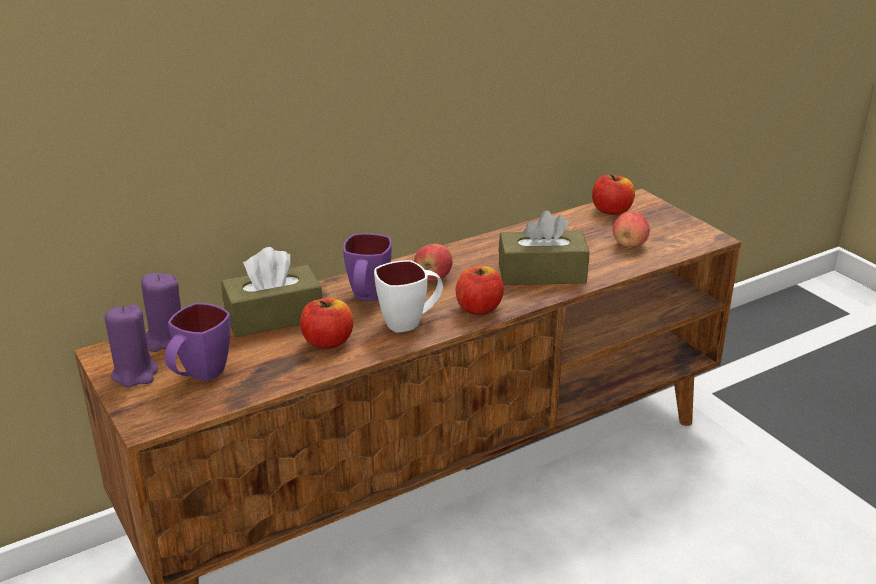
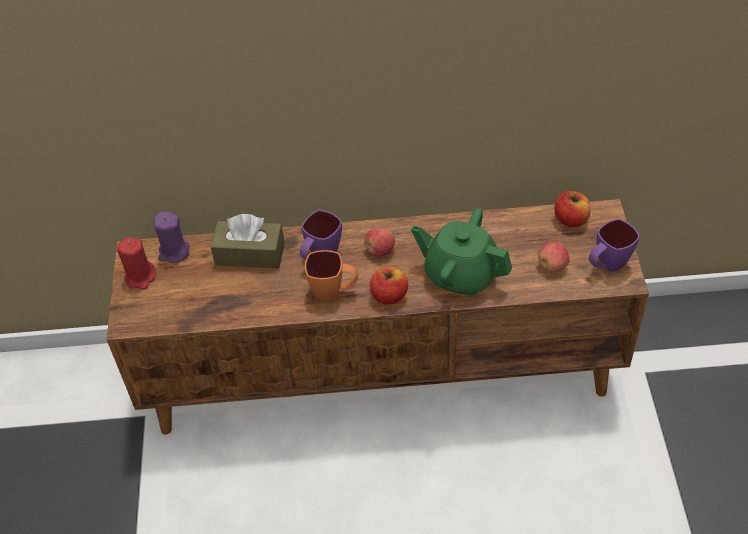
camera: 30 degrees right, 20 degrees up
(135, 374) = (140, 277): purple candle -> red candle
(199, 377) = (175, 294): purple mug -> purple mug (607, 266)
(328, 341) = (269, 291): apple -> none
(410, 322) = (334, 292): white mug -> orange mug
(542, 273) = (460, 274): brown tissue box -> green teapot

